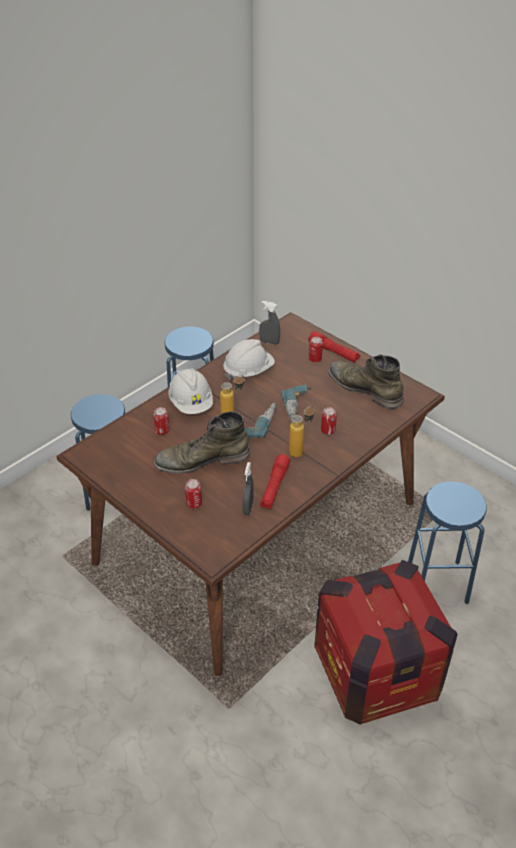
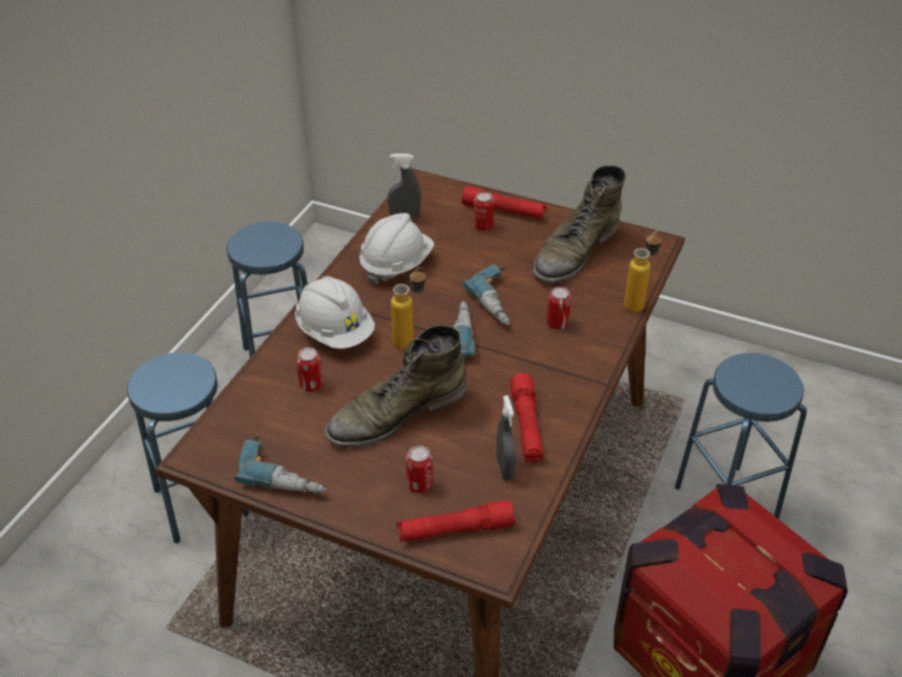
camera: 20 degrees left, 0 degrees up
(123, 477) = (285, 473): none -> power drill
(200, 534) = (455, 530): none -> red flashlight
(301, 451) = (535, 363): bottle -> bottle (638, 302)
(364, 388) = (575, 252): green boot -> green boot turned 75 degrees counterclockwise

